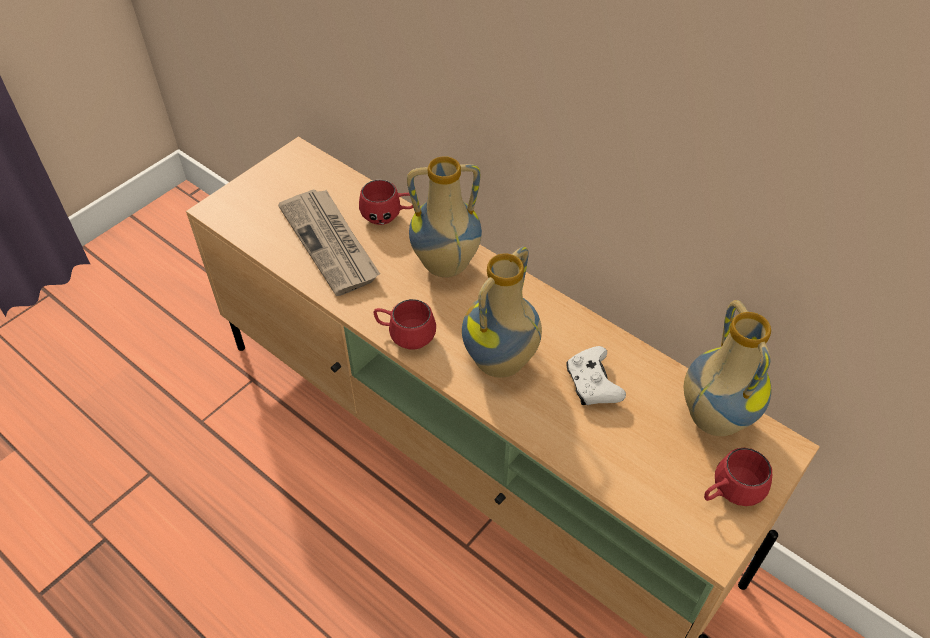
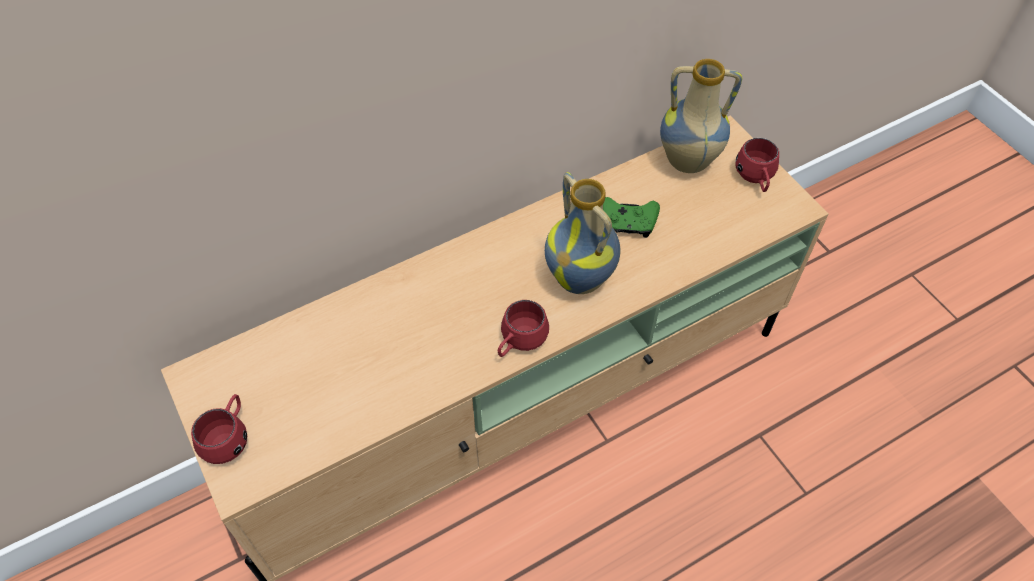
camera: 70 degrees left, 5 degrees up
(331, 243) = (361, 376): newspaper -> none
(389, 216) = (348, 313): red mug -> red mug (229, 438)
(445, 266) = (445, 285): vase -> none
(592, 384) = (628, 223): white game controller -> green game controller

